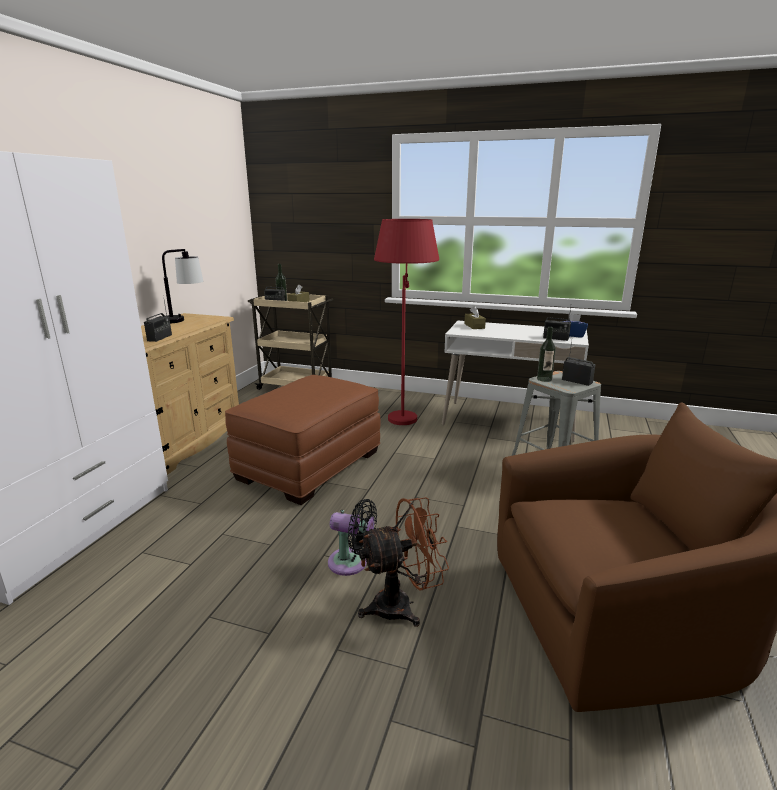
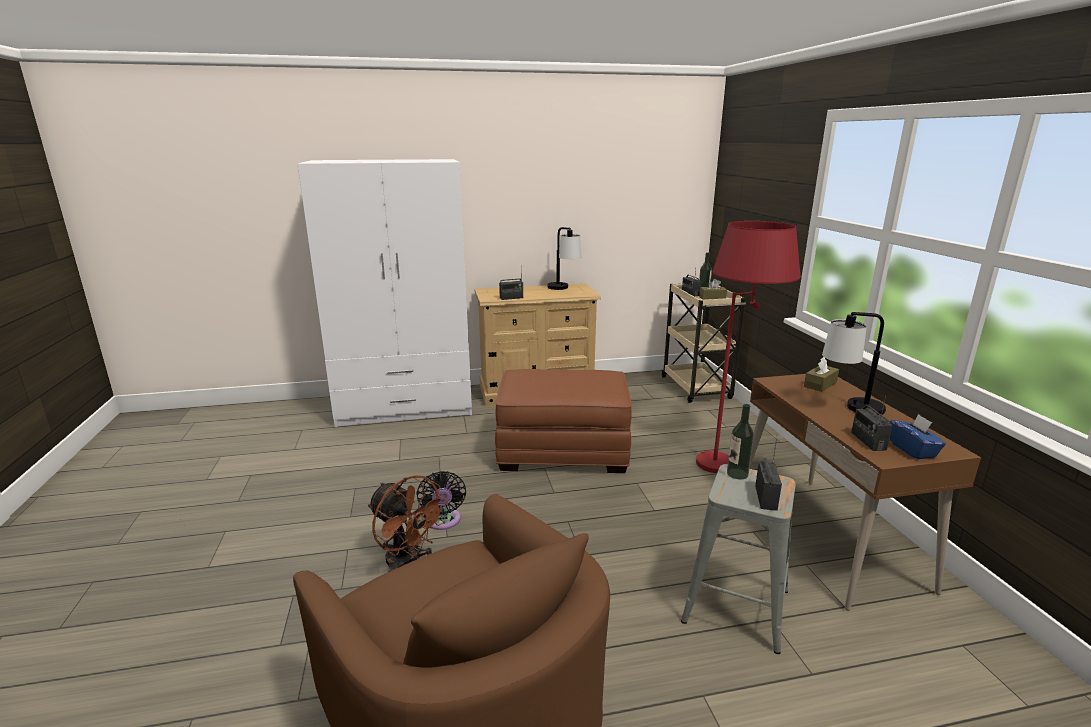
camera: 60 degrees right, 0 degrees up
(509, 421) = (826, 537): white desk -> brown desk
(513, 330) = (849, 409): none -> table lamp

